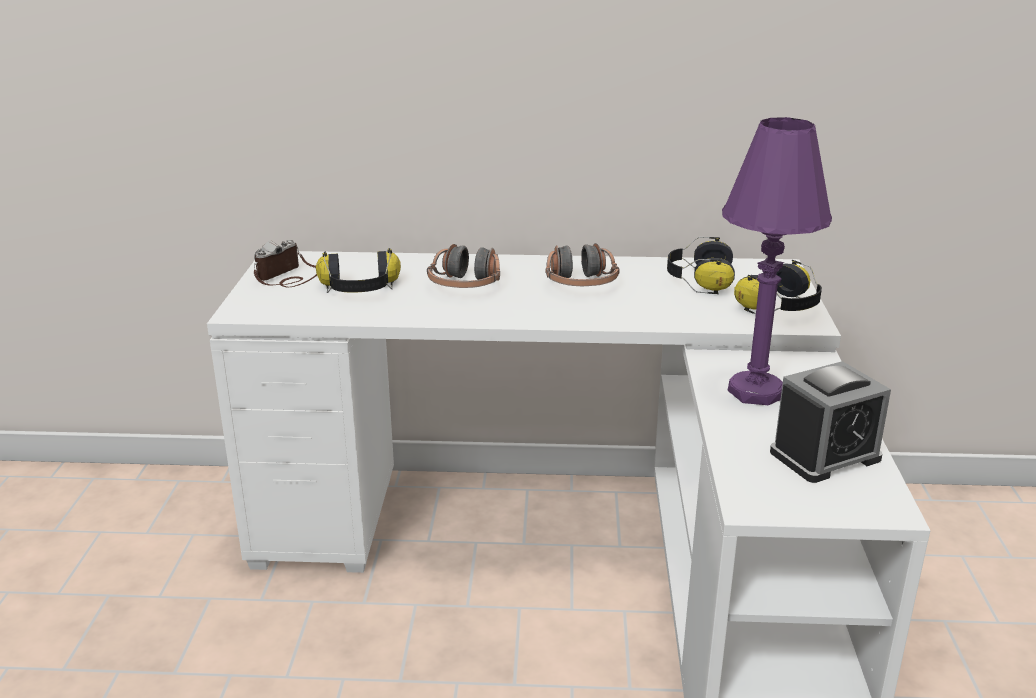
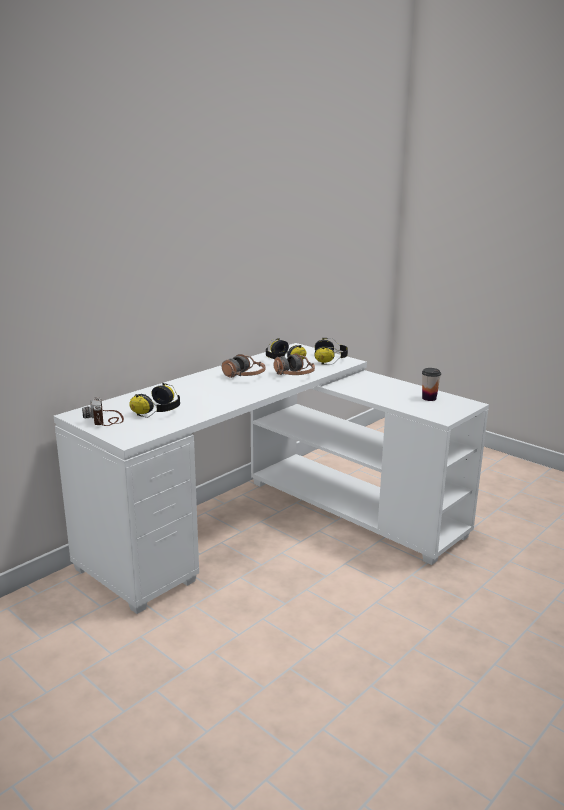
camera: 50 degrees left, 5 degrees down
(465, 285) = (200, 392): headphones -> headphones (294, 375)
(755, 392) = (372, 390): purple table lamp -> none
(825, 456) = (429, 398): alarm clock -> cup

